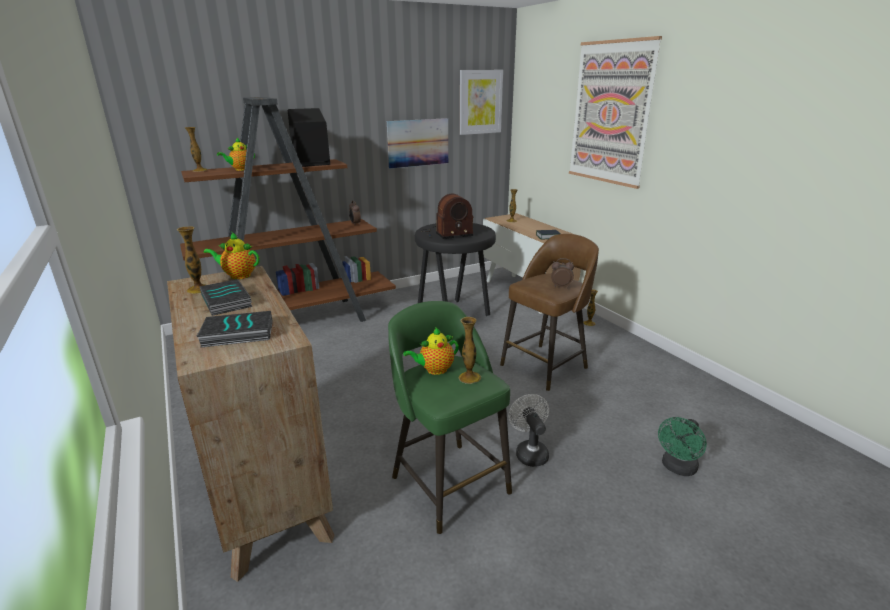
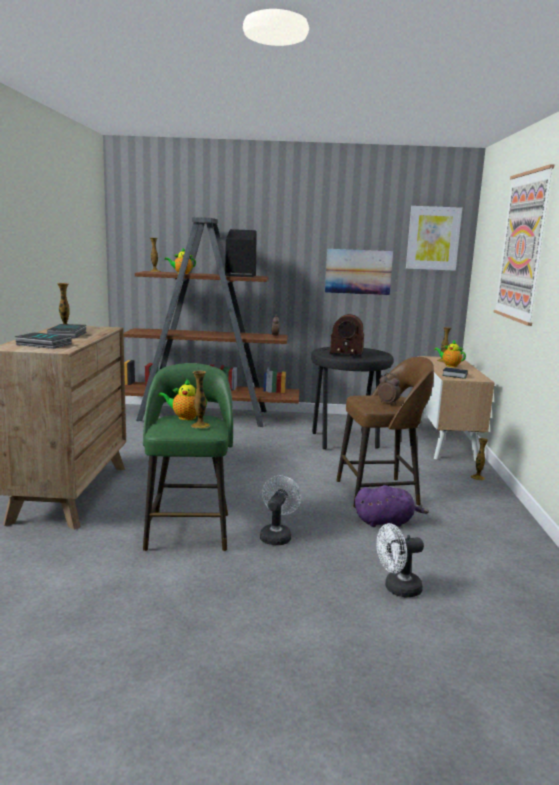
camera: 30 degrees right, 10 degrees down
(238, 275) = (99, 328): teapot -> teapot (449, 365)
(586, 397) = (386, 522): none -> purple plush toy
(677, 468) = (397, 589): green fan -> white fan

